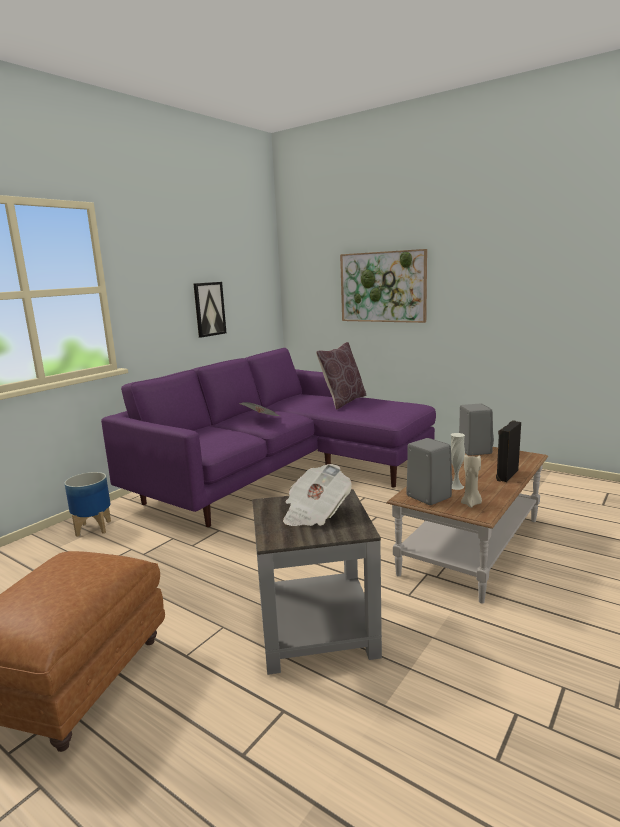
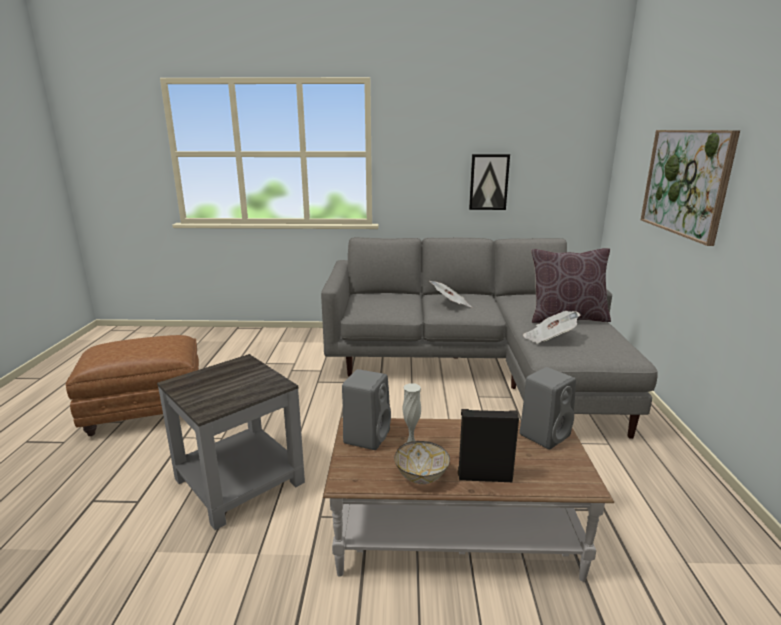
camera: 55 degrees right, 5 degrees up
(93, 528) = (310, 340): planter -> none
(280, 474) = (476, 367): purple sofa -> grey sofa
(315, 513) = (233, 384): newspaper -> newspaper (549, 339)
(471, 504) = (369, 468): beige candle -> none
(493, 491) = (421, 476): none -> bowl

